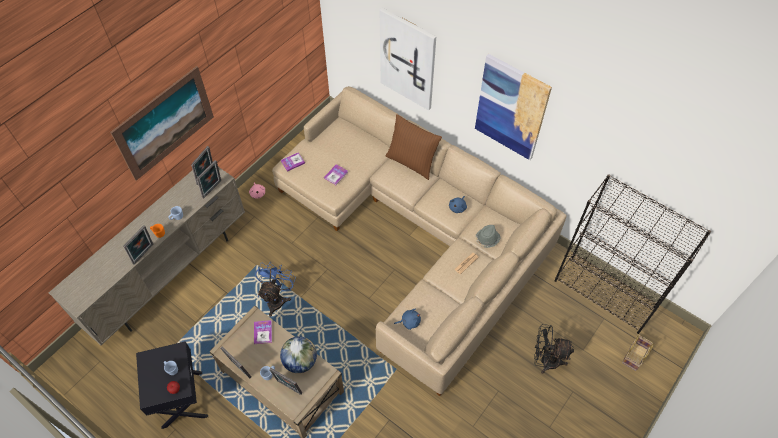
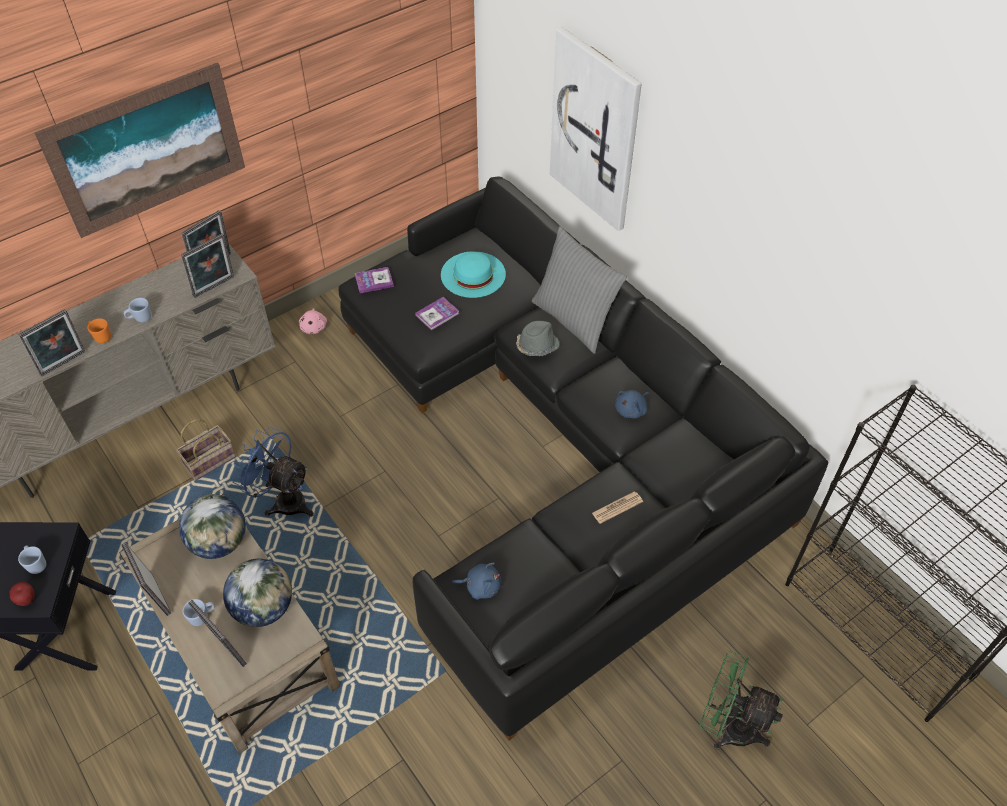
camera: 15 degrees right, 5 degrees down
(263, 332) = (220, 542): book -> globe
(277, 298) = (283, 500): blue fan -> blue fan turned 90 degrees counterclockwise
(348, 147) = (473, 274): none -> turquoise hat
(412, 162) = (574, 319): brown pillow -> grey pillow
(417, 233) = (558, 446): beige sofa -> black sofa
(487, 239) = (668, 474): grey hat -> grey hat (536, 346)
(511, 108) = (753, 234): picture -> none
(545, 360) = (728, 726): black fan -> green fan
(634, 355) = (908, 761): basket -> basket (210, 460)

